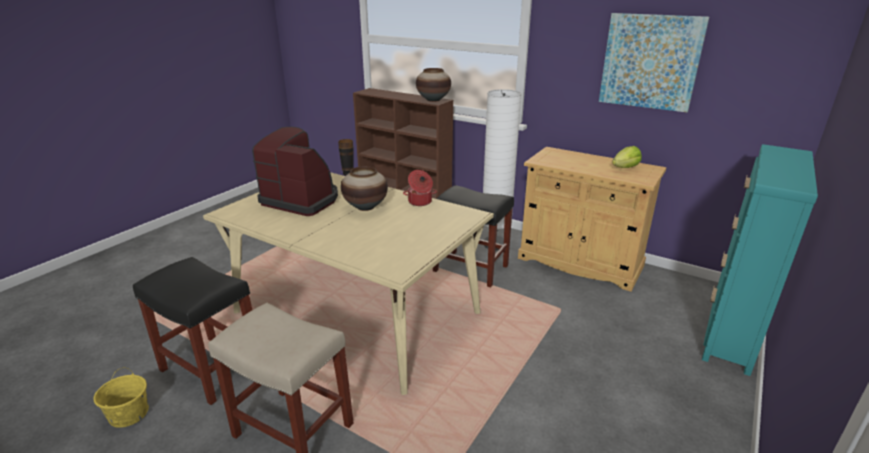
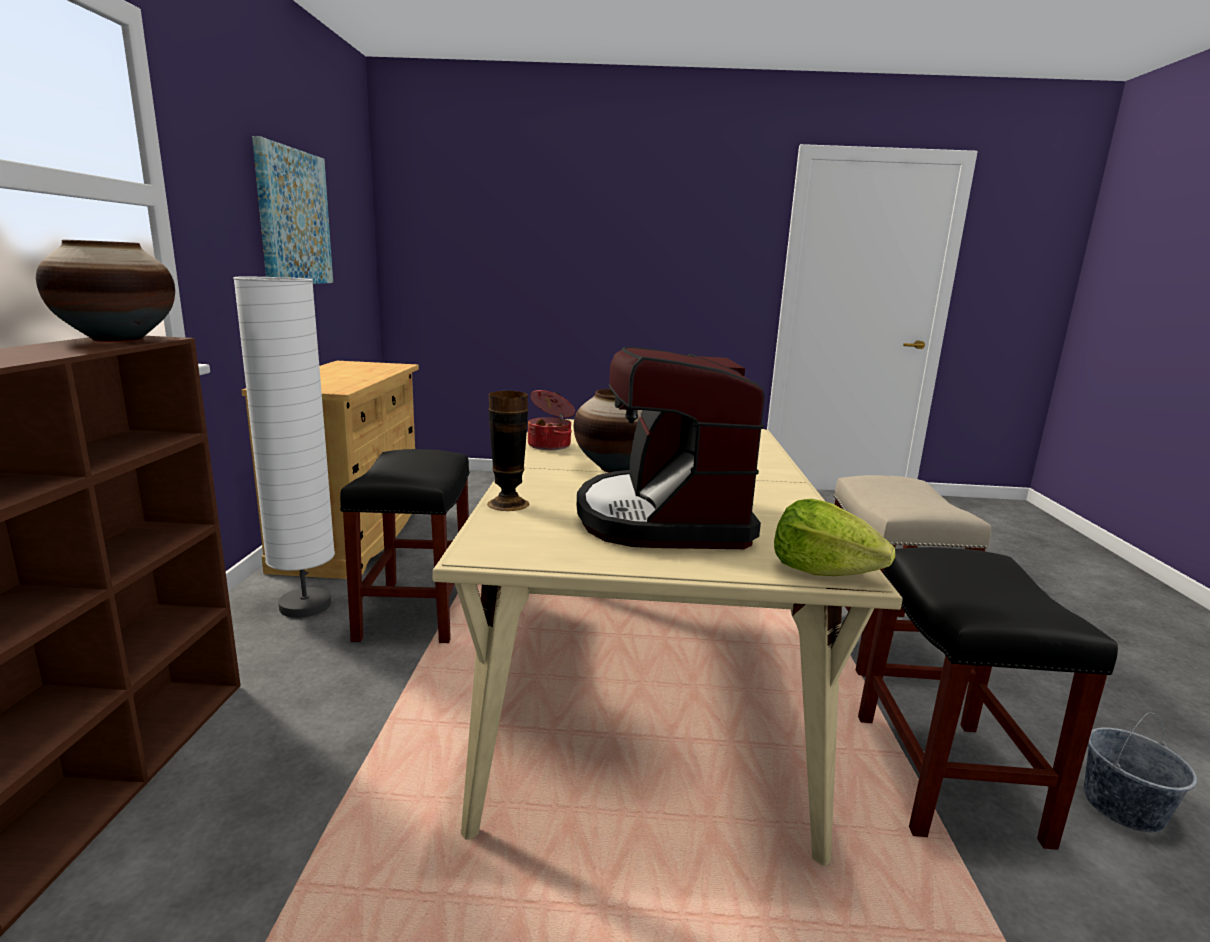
camera: 120 degrees left, 10 degrees down
(129, 414) = (1122, 807): yellow bucket -> grey bucket
(625, 168) = (351, 368): lettuce -> lettuce (822, 571)
(730, 333) = (473, 477): turquoise dresser -> none

